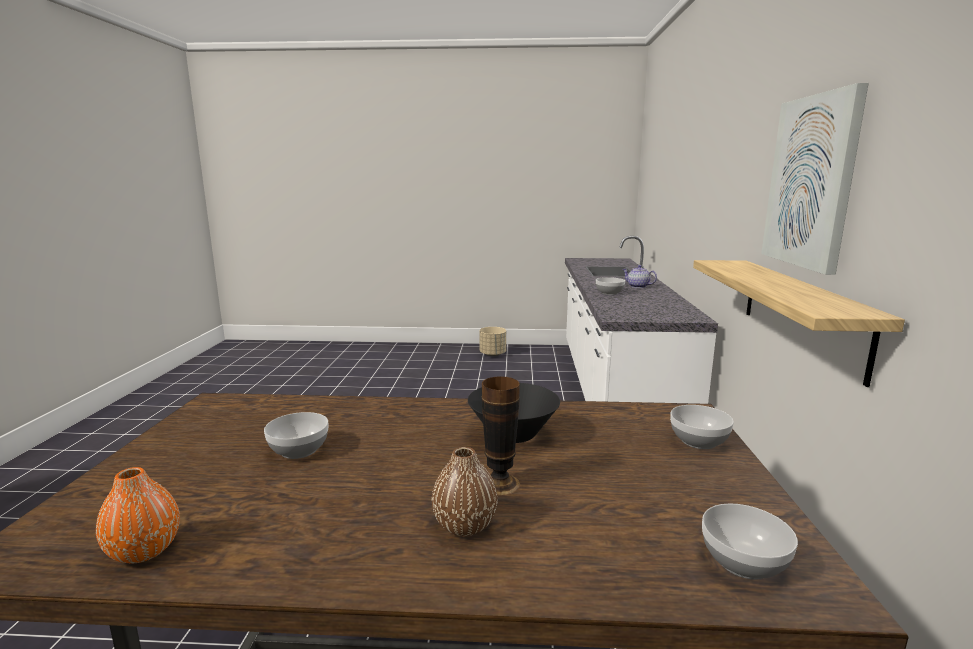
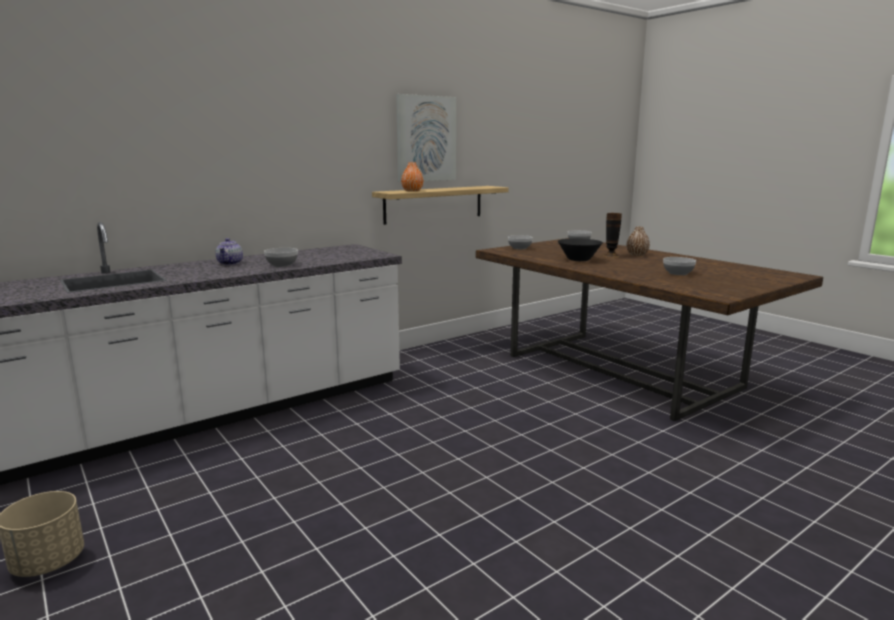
camera: 130 degrees left, 0 degrees up
(144, 550) = (745, 268): orange vase -> orange vase (412, 191)

